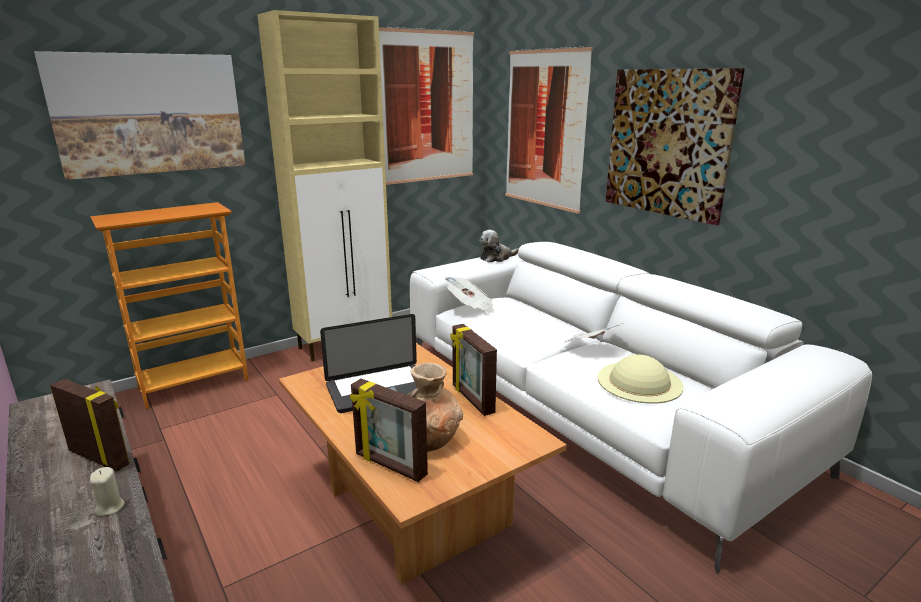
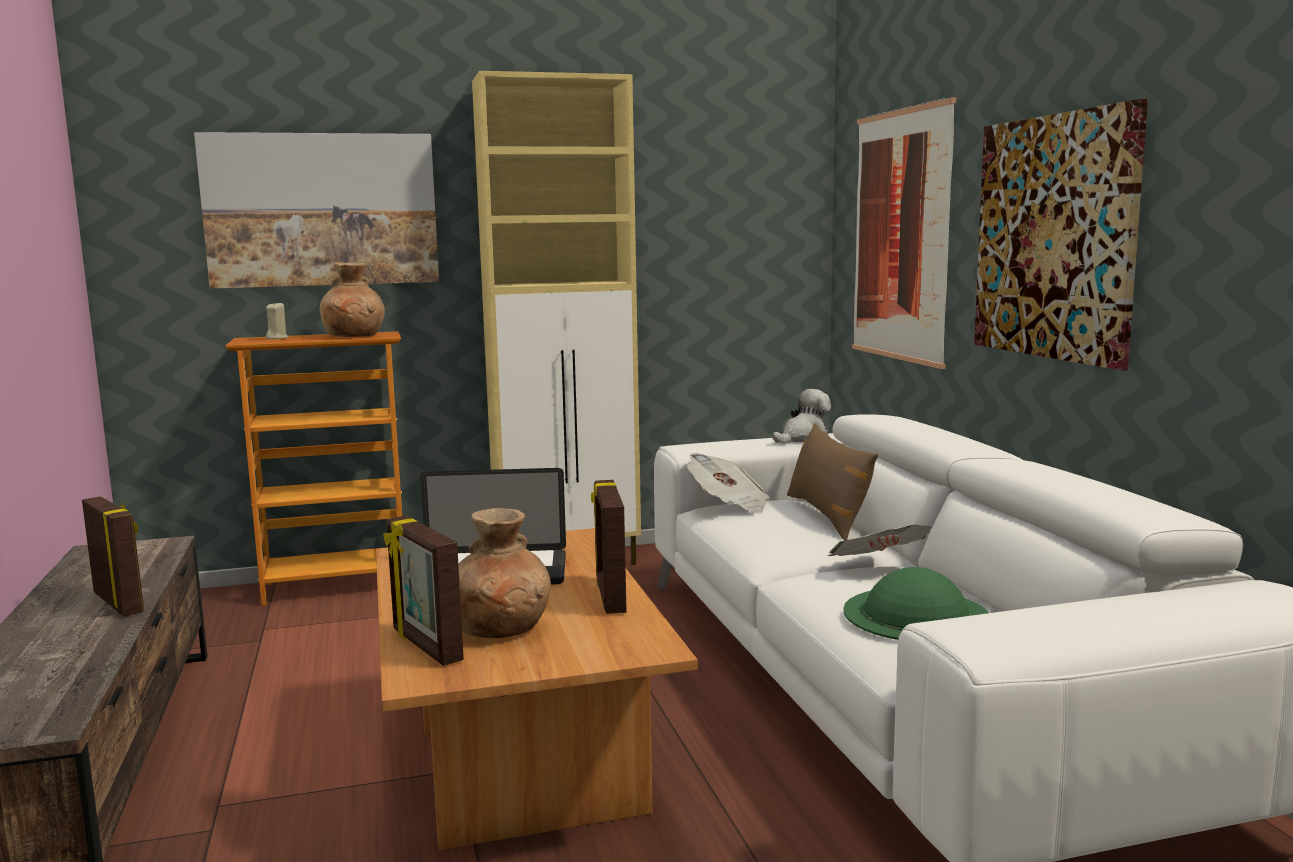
camera: 20 degrees right, 10 degrees down
(109, 507) = (89, 646): beige candle -> beige candle (277, 338)
(192, 211) = (354, 336): none -> brown vase
(428, 107) = (729, 208): picture -> none
(496, 258) = (803, 438): plush toy -> plush toy turned 150 degrees clockwise
(532, 309) = (828, 515): none -> brown pillow
(639, 382) = (915, 614): beige hat -> green hat

